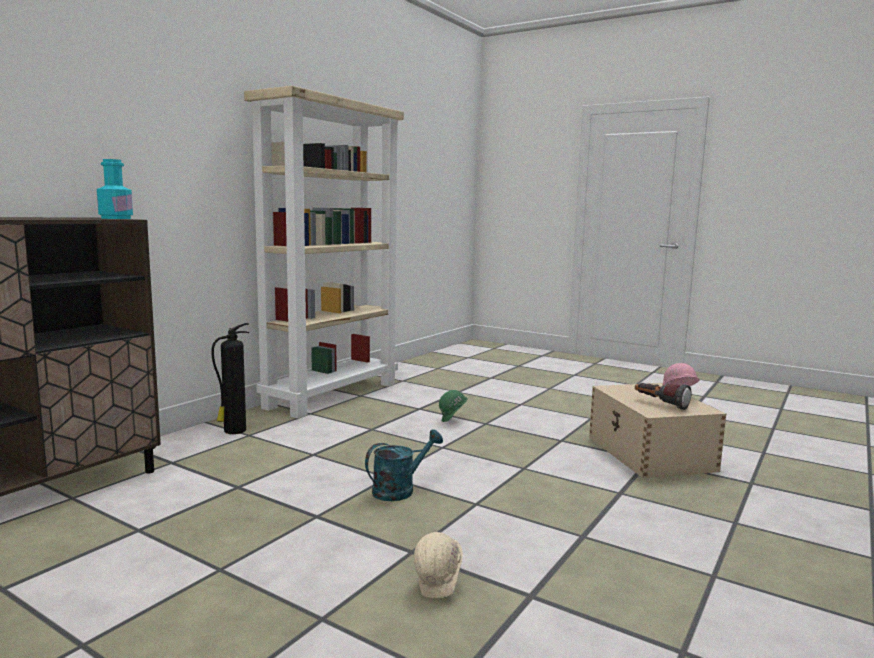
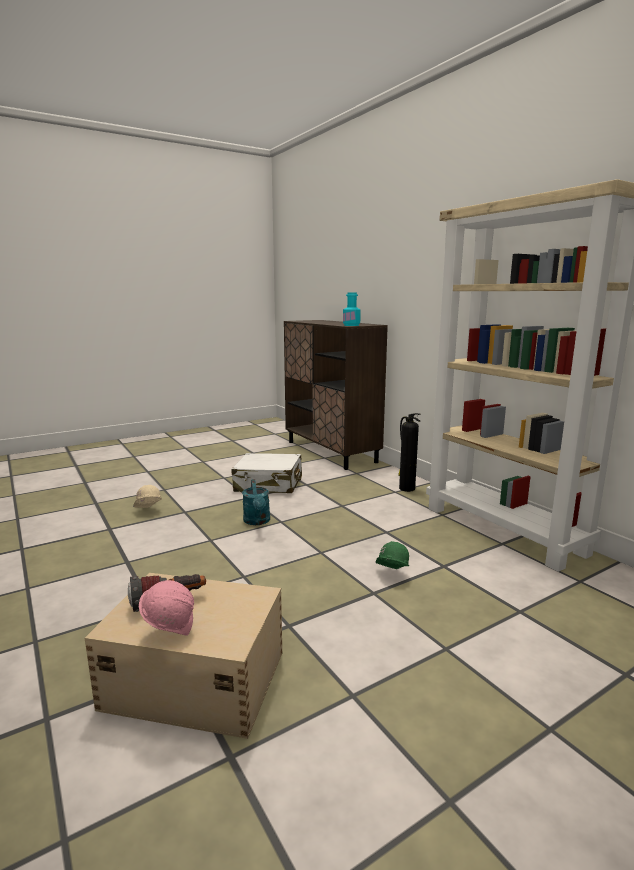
camera: 115 degrees right, 5 degrees up
(247, 515) = (268, 484): none -> white suitcase

